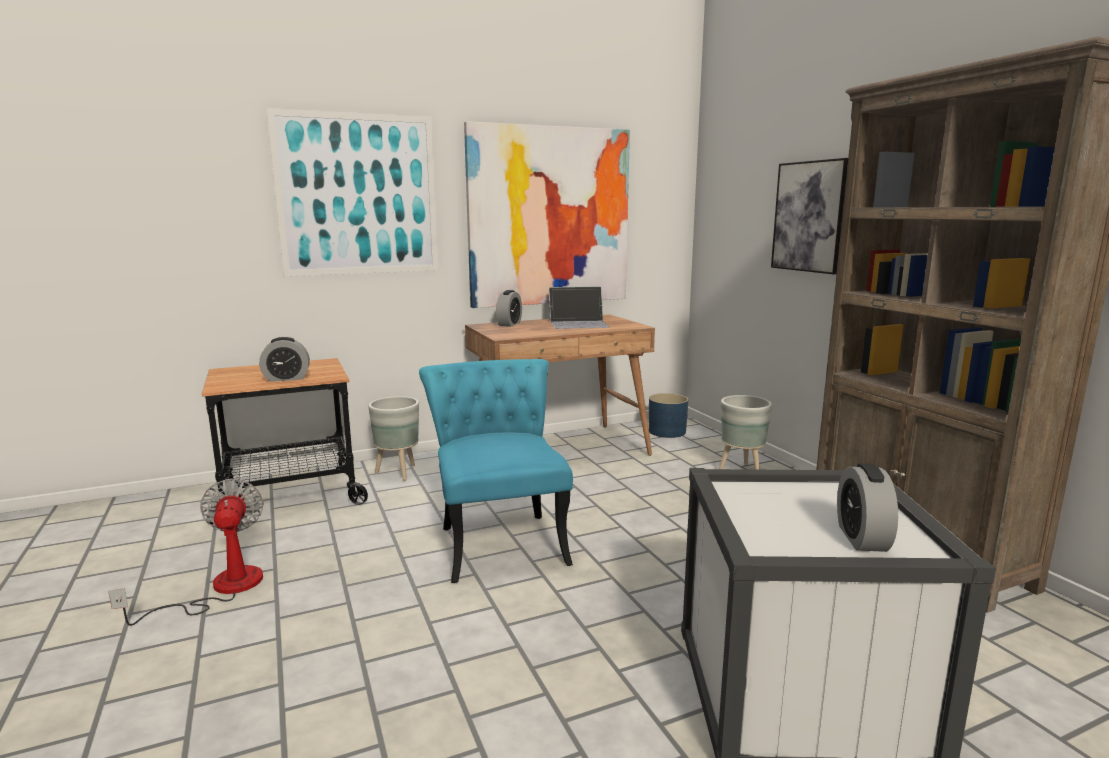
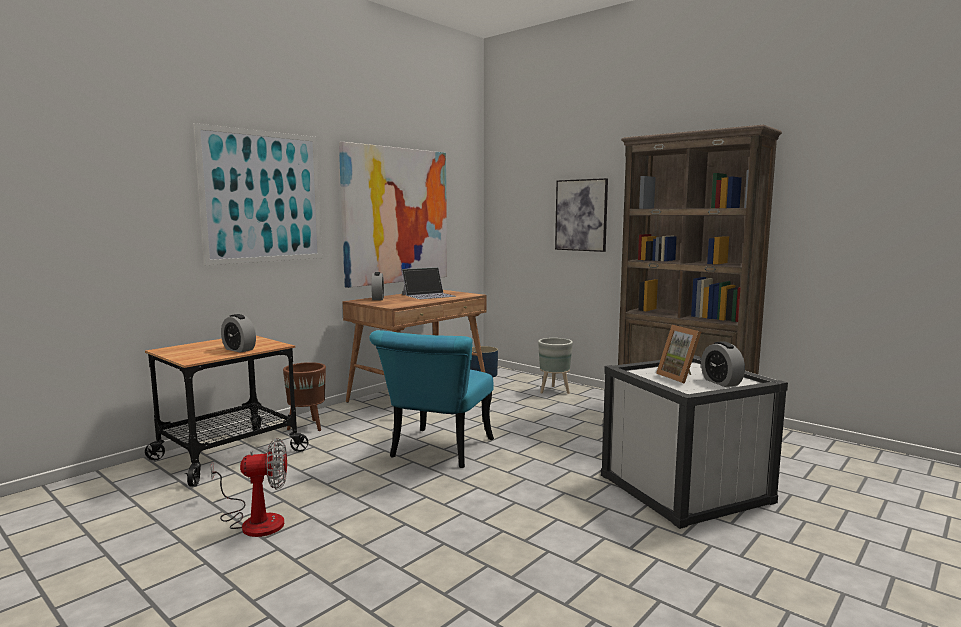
camera: 25 degrees left, 5 degrees down
(220, 589) = (255, 521): fan -> fan turned 120 degrees clockwise
(286, 378) = (239, 349): alarm clock -> alarm clock turned 75 degrees clockwise
(399, 473) = (308, 427): grey planter -> brown planter
(499, 539) = (437, 452): turquoise chair -> turquoise chair turned 120 degrees counterclockwise
(798, 512) = (680, 377): none -> picture frame

